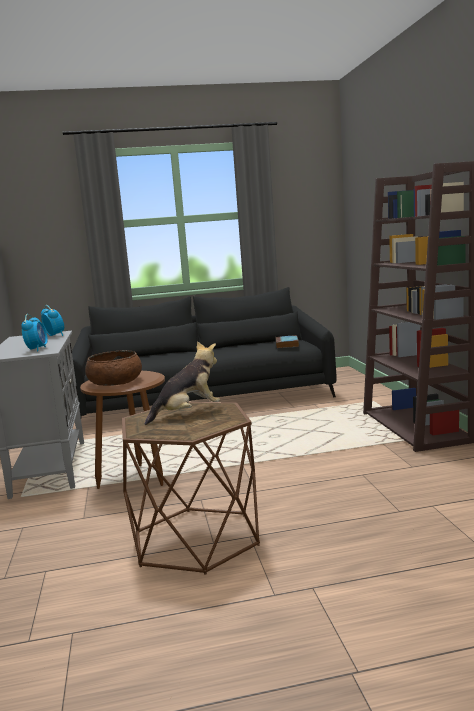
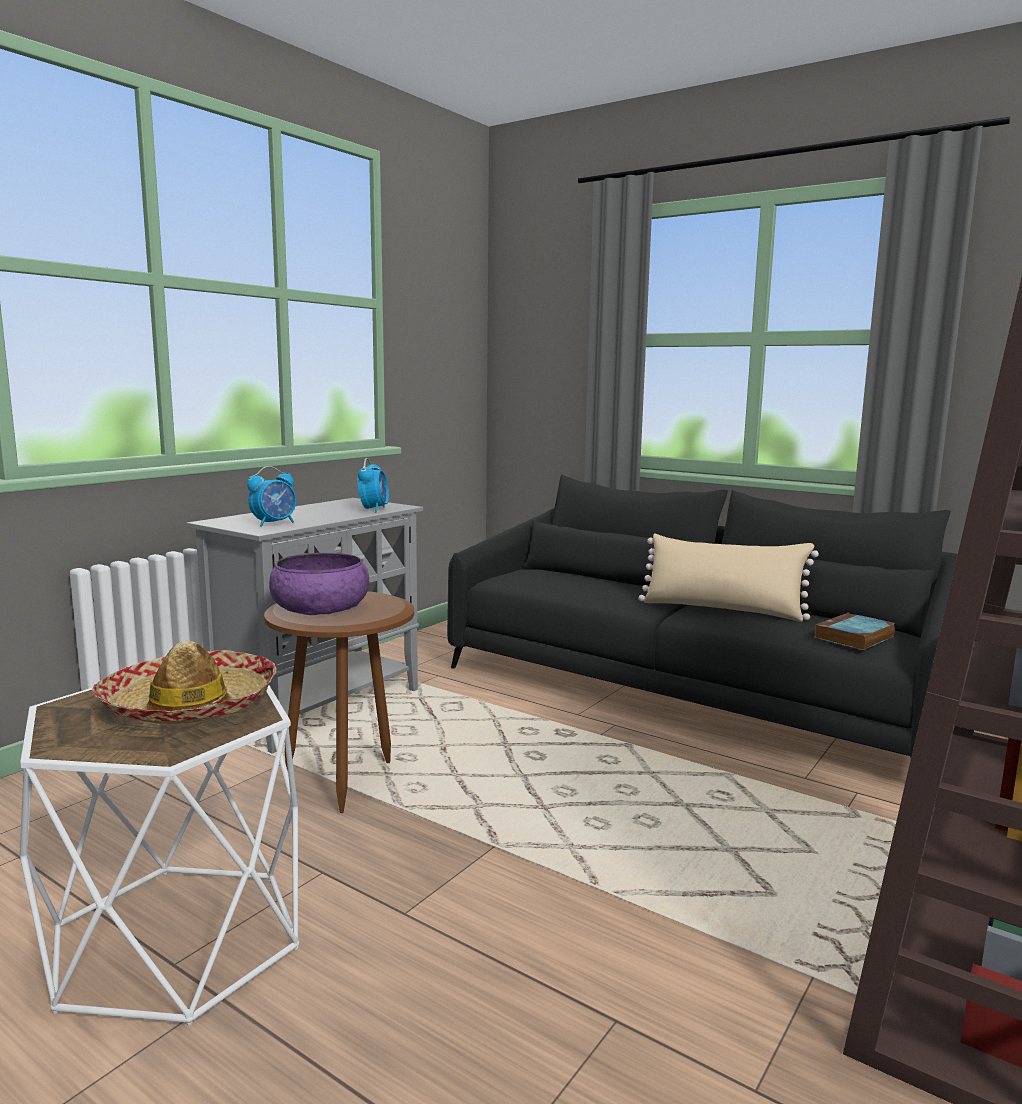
camera: 45 degrees right, 0 degrees up
(115, 381) = (320, 607): brown bowl -> purple bowl
(188, 413) = (190, 705): plush toy -> hat
(196, 539) = (175, 940): brown side table -> white side table
(224, 350) = (722, 610): none -> beige pillow

